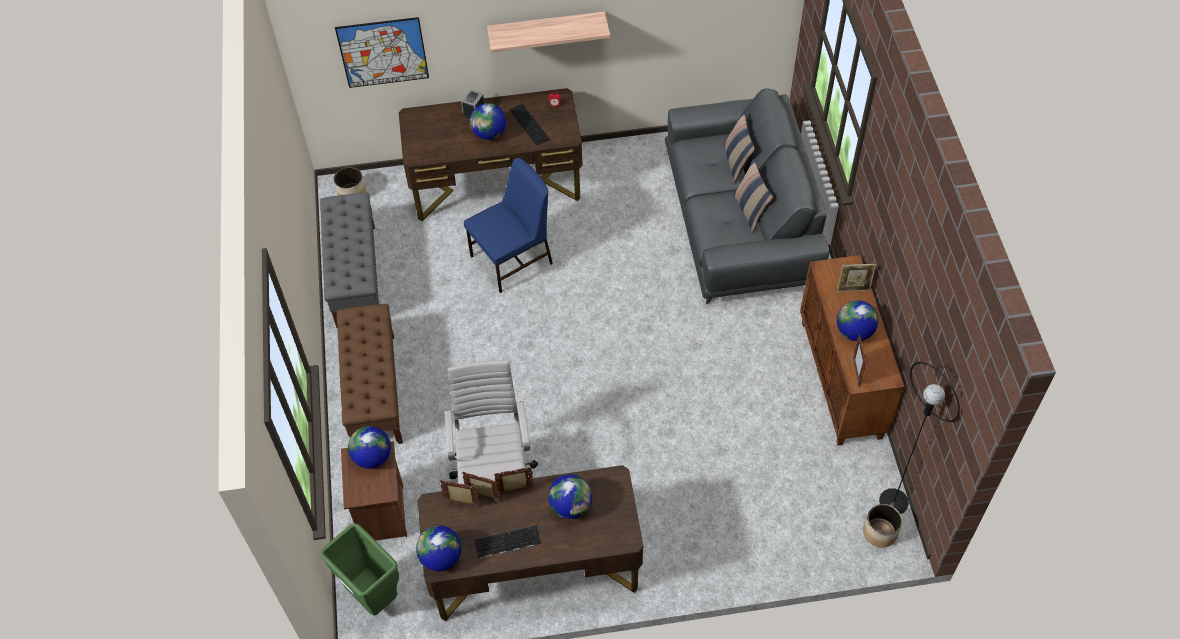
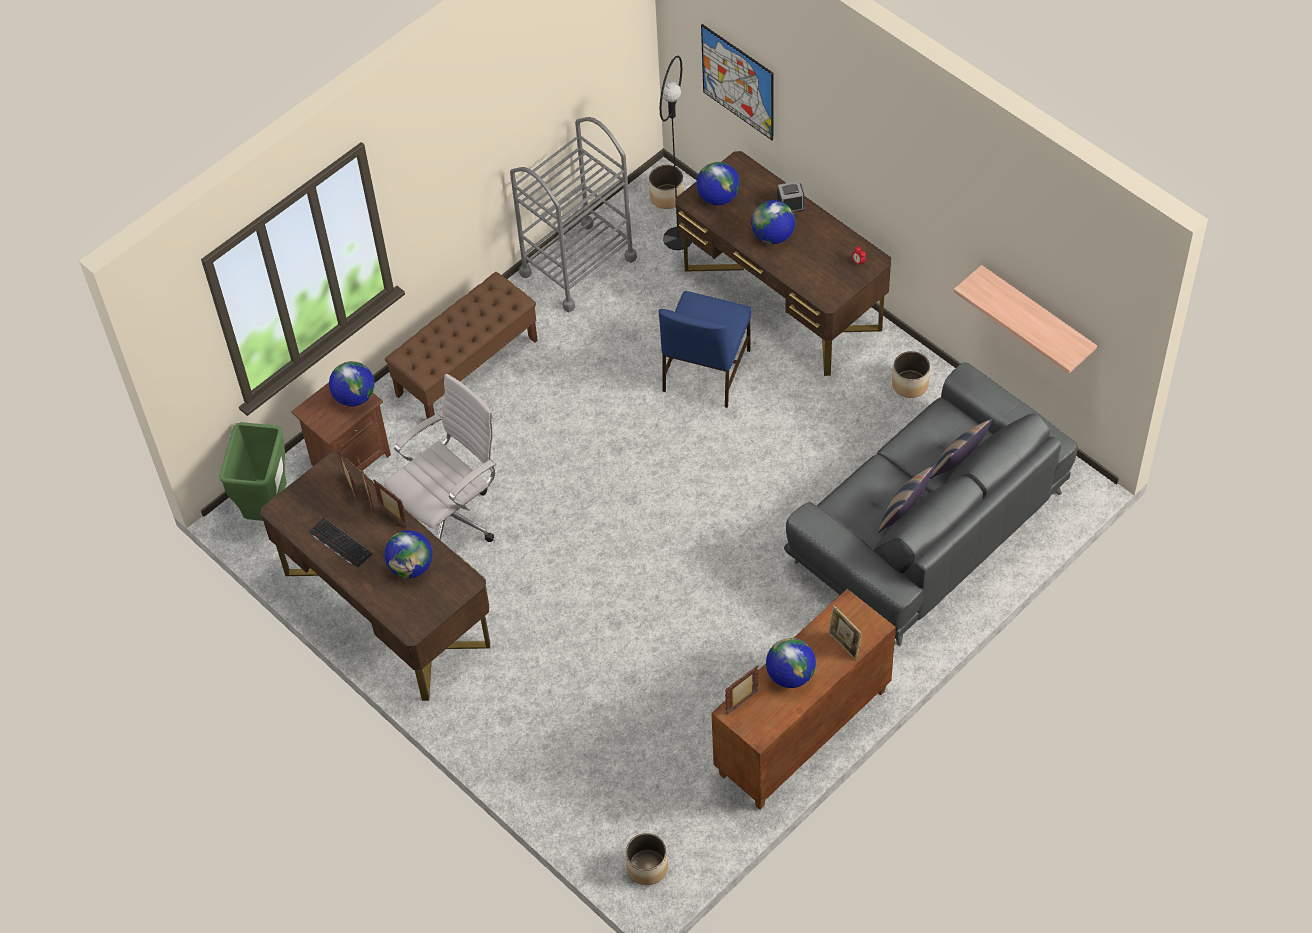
camera: 55 degrees right, 0 degrees up
(355, 275) = (578, 266): grey bench -> grey cart
(441, 558) = (288, 506): globe -> globe (718, 197)
(513, 259) = (705, 371): blue chair -> blue chair turned 90 degrees clockwise
(529, 124) = (814, 258): keyboard -> none
(546, 29) = (884, 179): shelf -> shelf (1037, 315)
(625, 163) = (910, 384): none -> planter
(893, 501) = (693, 860): black floor lamp -> black floor lamp (678, 238)

